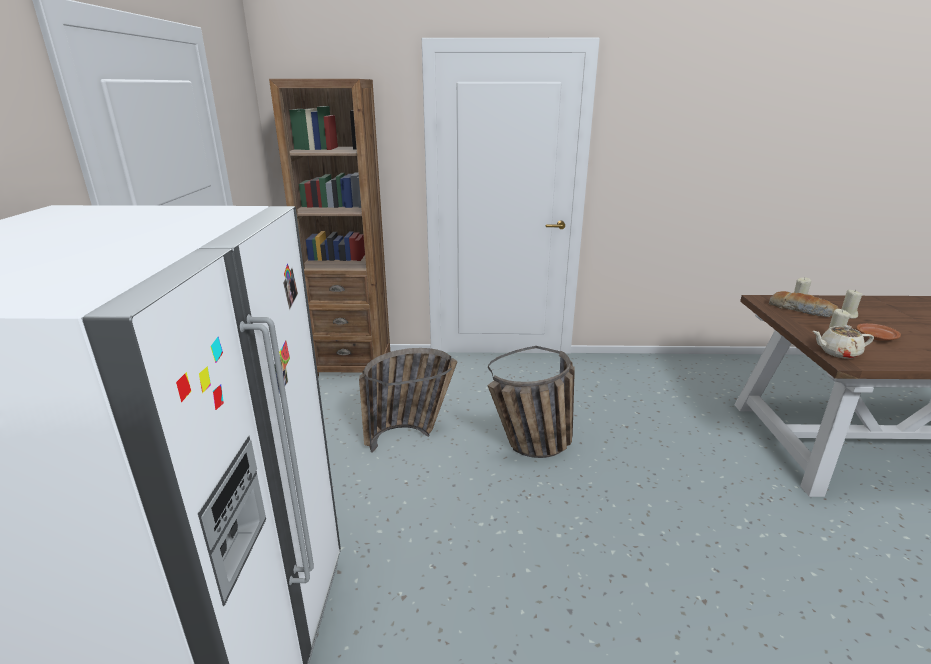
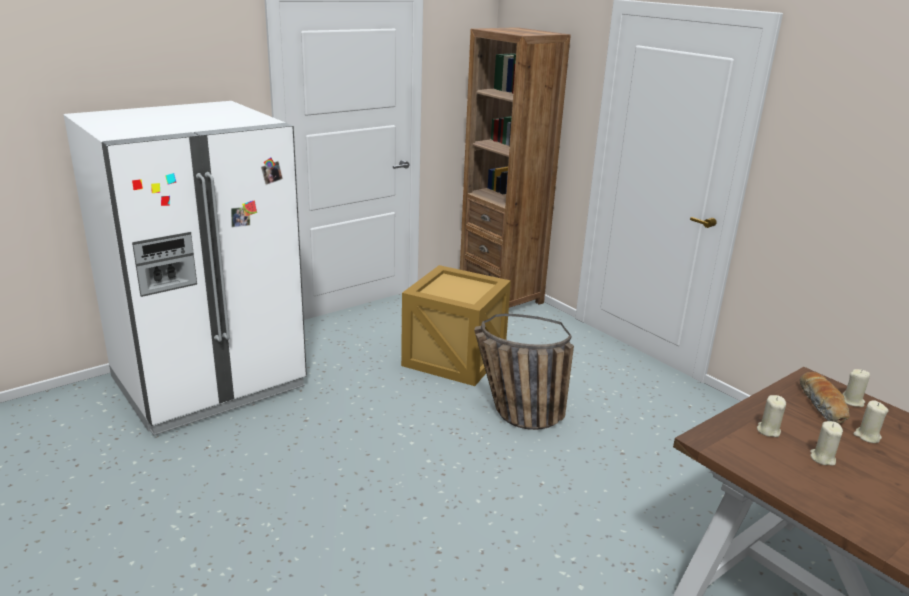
camera: 50 degrees right, 0 degrees up
(410, 435) = (453, 357): basket -> crate
(837, 352) = (723, 435): beige teapot -> none
(875, 337) = (822, 458): brown plate -> beige candle

